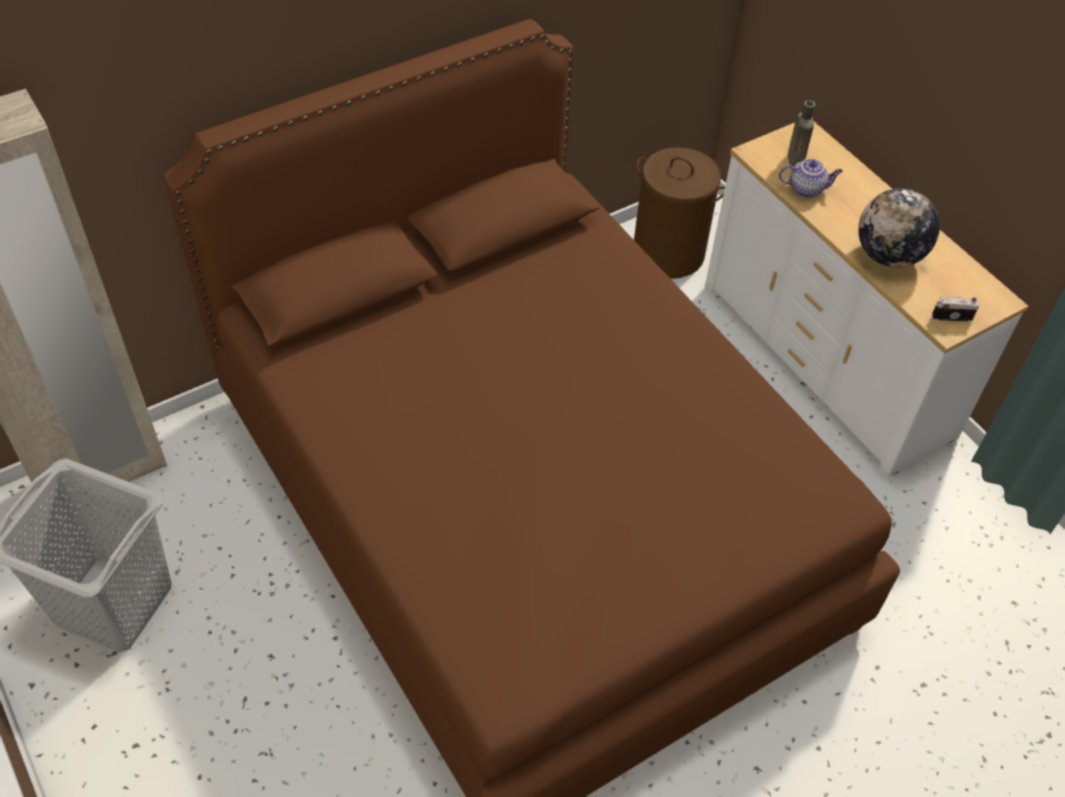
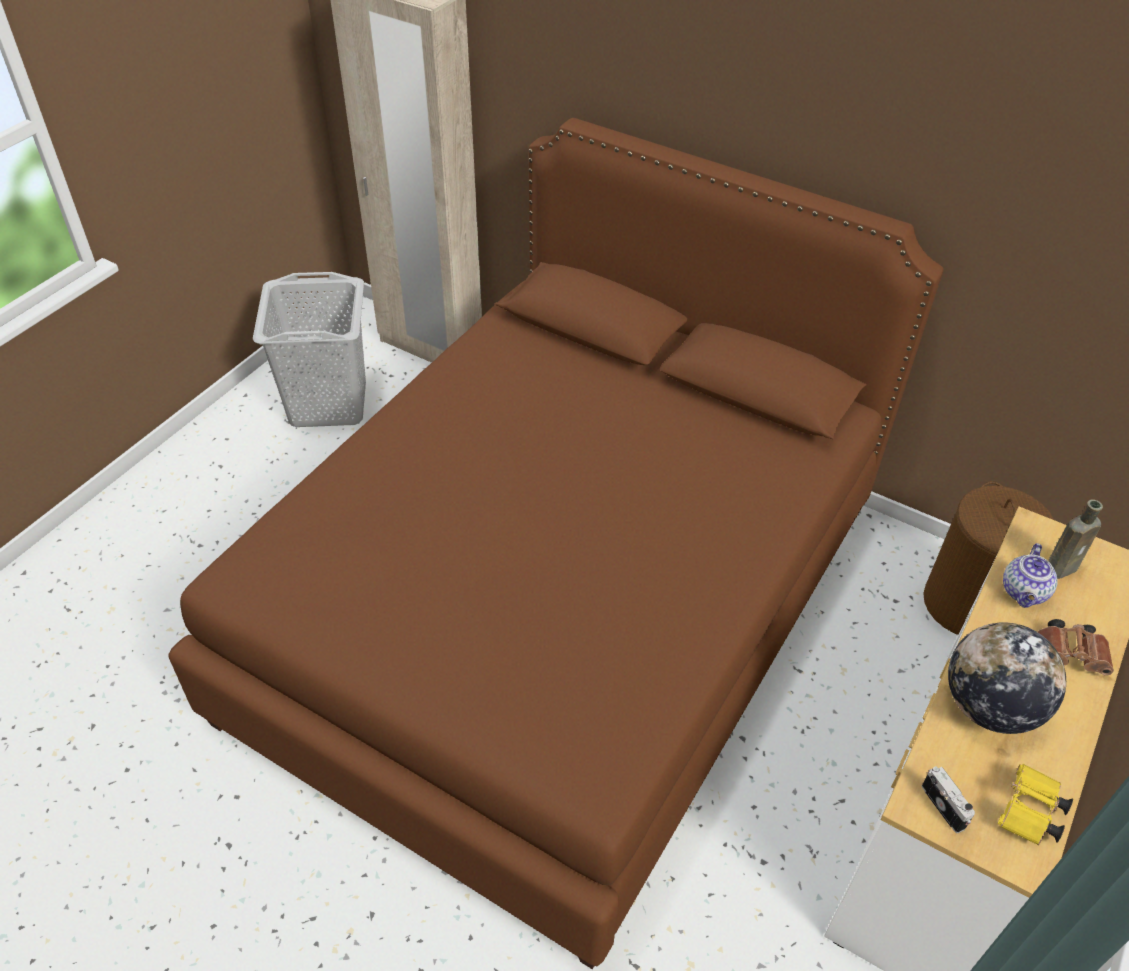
camera: 65 degrees right, 5 degrees down
(807, 189) = (1024, 593): teapot -> teapot turned 45 degrees clockwise
(866, 197) = (1071, 656): none -> brown binoculars
(970, 281) = (1028, 814): none -> yellow binoculars

